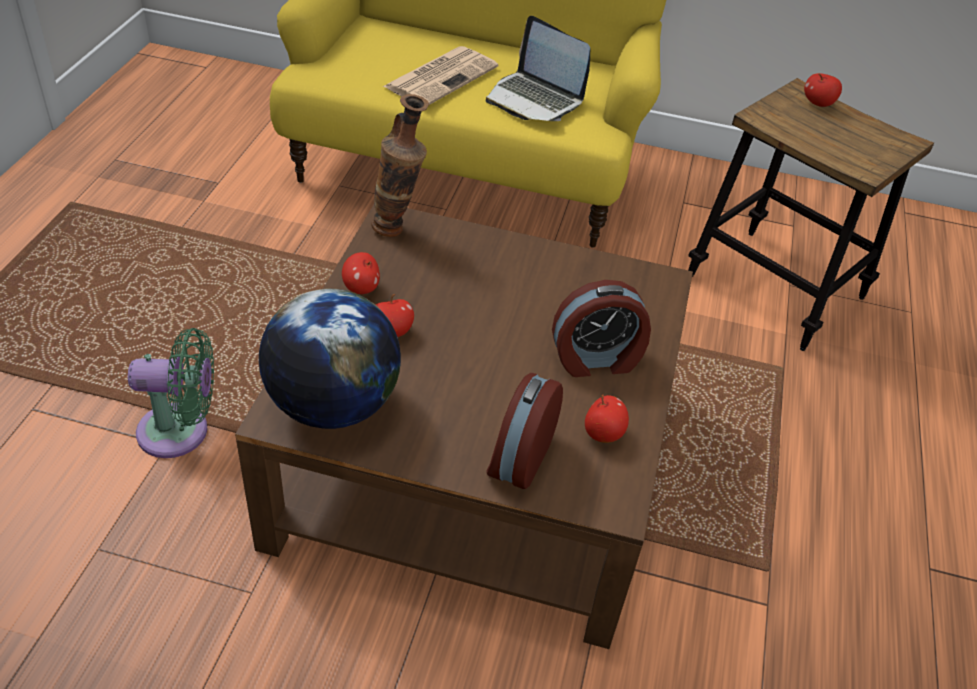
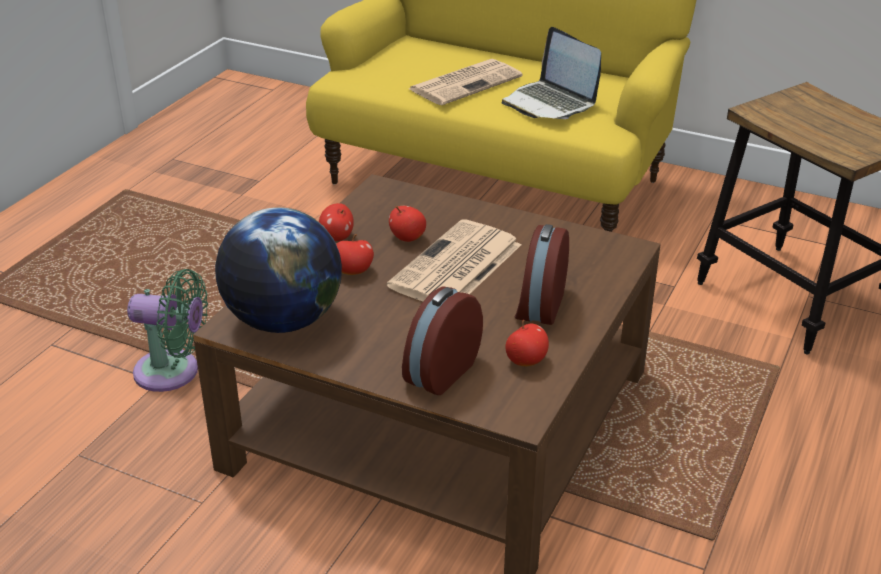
camera: 15 degrees right, 10 degrees down
(398, 229) = (385, 196): vase -> none
(498, 318) = (456, 267): none -> newspaper
(596, 360) = (539, 305): alarm clock -> alarm clock turned 105 degrees clockwise
(818, 103) = (821, 103): apple -> apple (407, 238)

